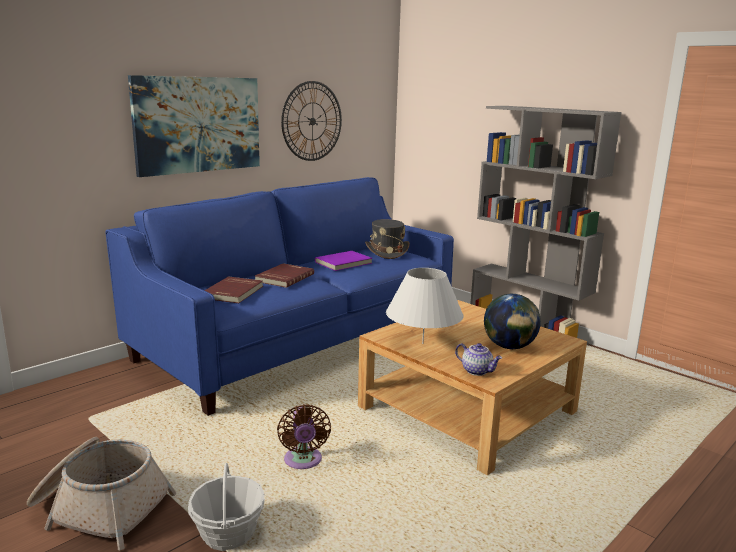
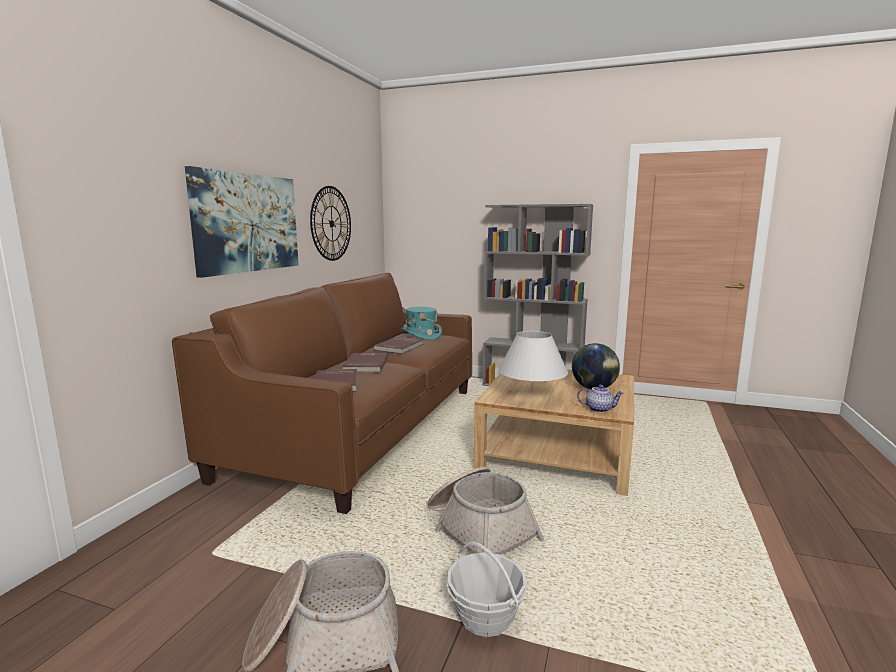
camera: 25 degrees left, 5 degrees down
(298, 342) = (362, 430): blue sofa -> brown sofa
(303, 462) = (479, 529): brown fan -> basket
(344, 263) = (399, 347): purple book -> red book
(386, 252) = (421, 335): grey hat -> turquoise hat

